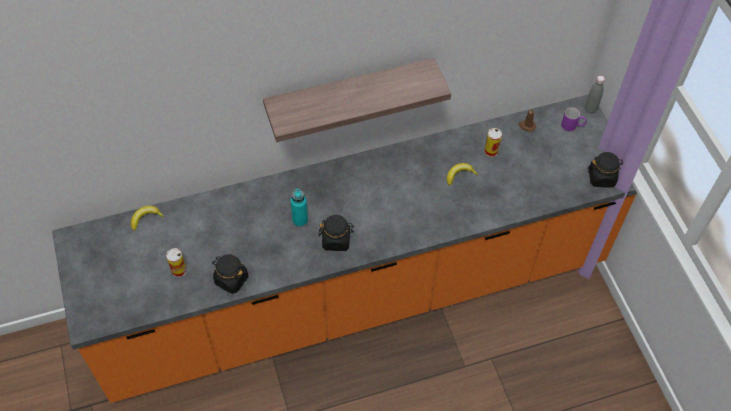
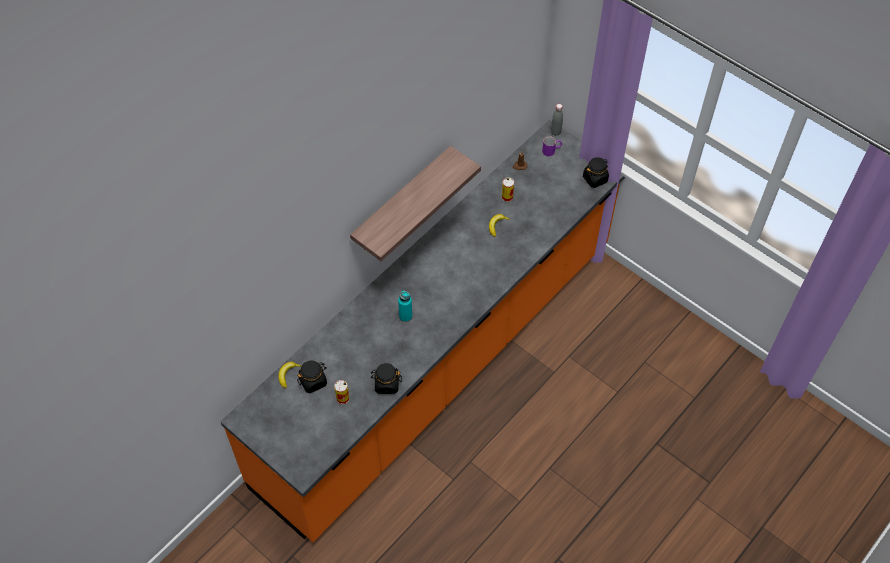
camera: 30 degrees left, 0 degrees up
(336, 240) = (442, 317): black jar -> black jar (313, 381)

